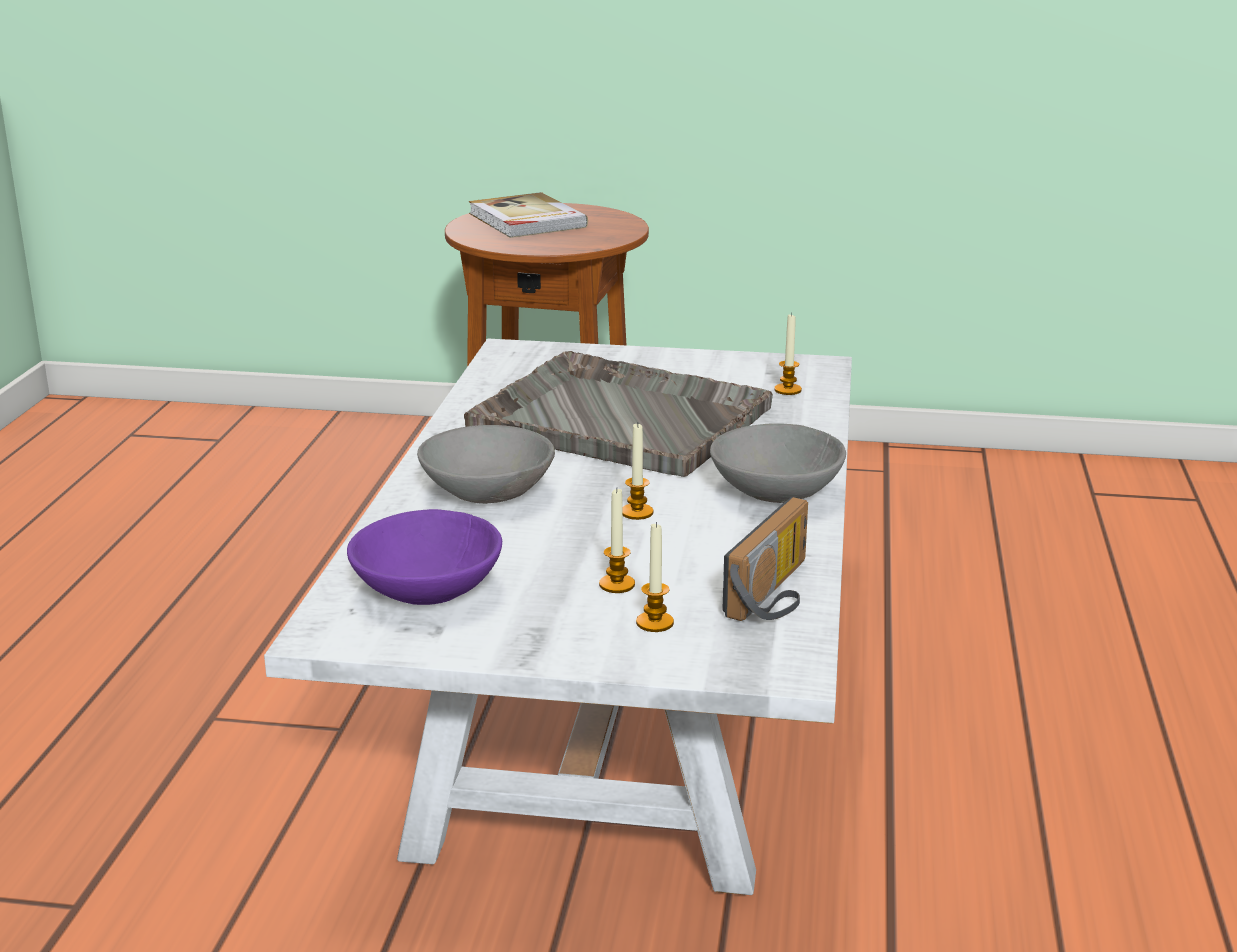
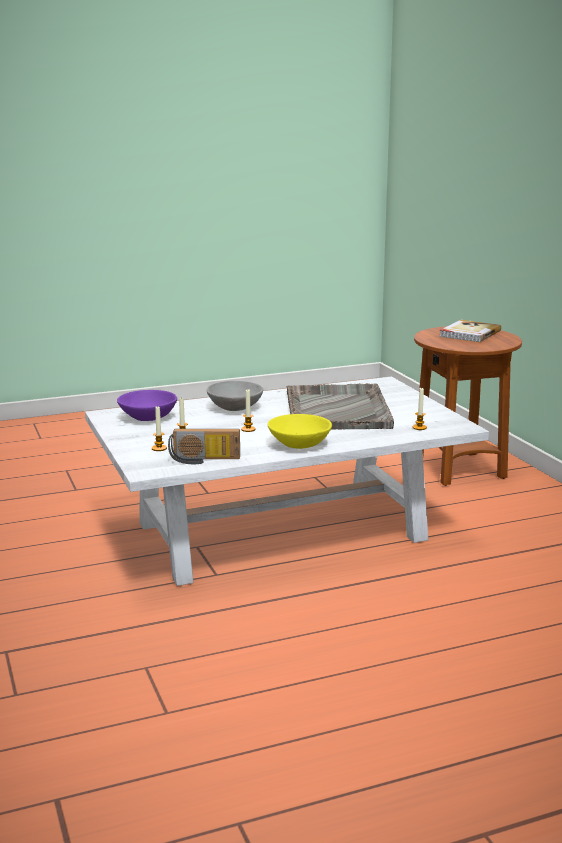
camera: 60 degrees right, 5 degrees down
(777, 492) = (299, 445): grey bowl -> yellow bowl

